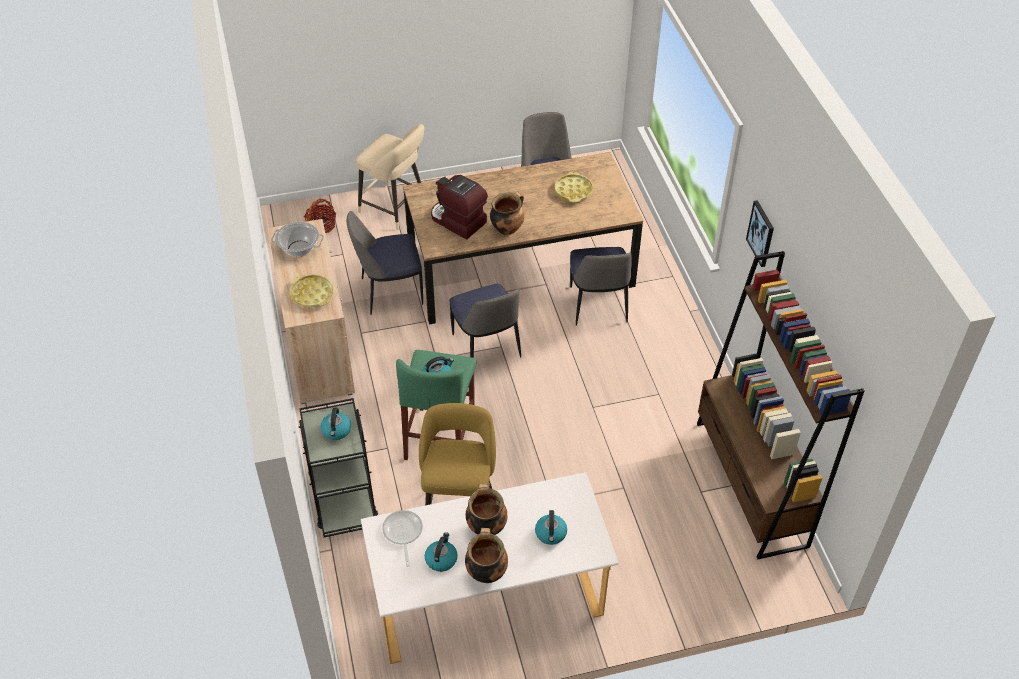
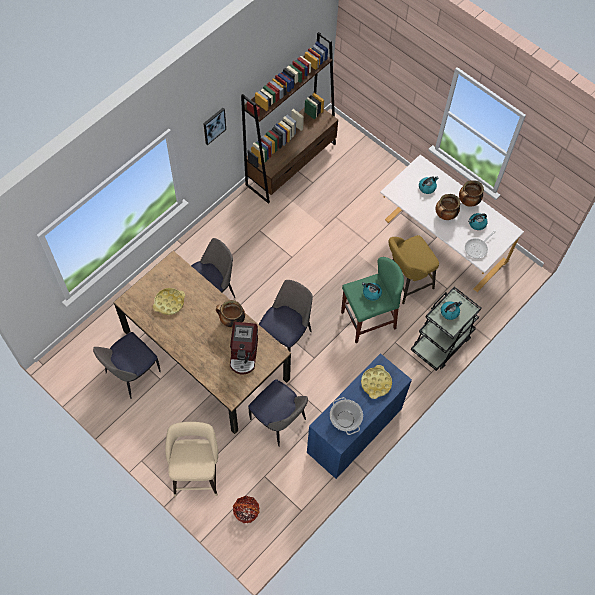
camera: 125 degrees left, 15 degrees up
(318, 349) = (354, 430): beige cabinet -> blue cabinet

